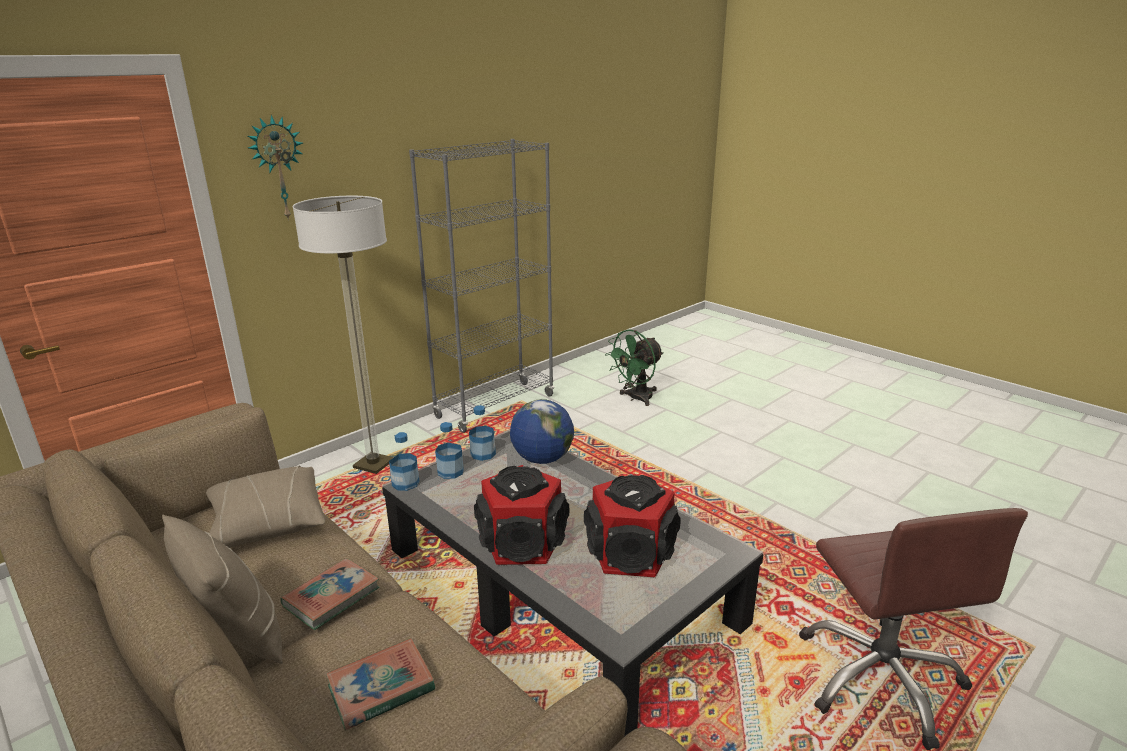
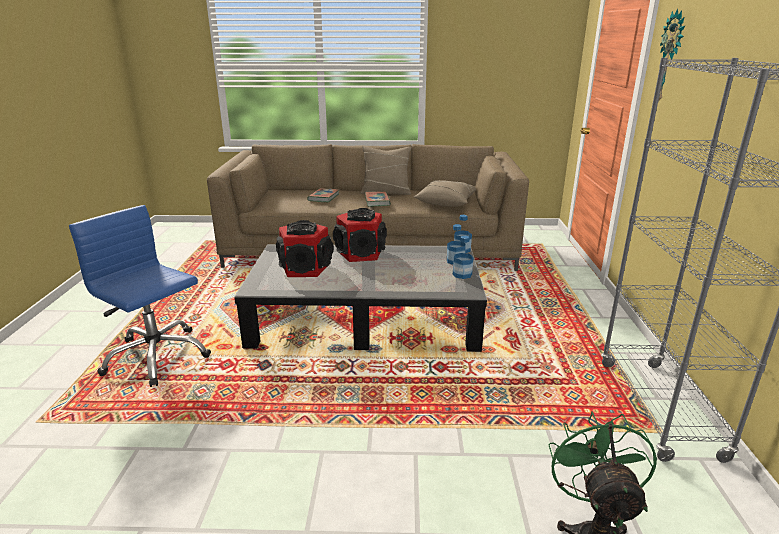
camera: 135 degrees right, 0 degrees up
(373, 464) = (583, 316): floor lamp -> none
(542, 459) = (425, 286): globe -> none
(880, 678) = (156, 357): brown office chair -> blue office chair

